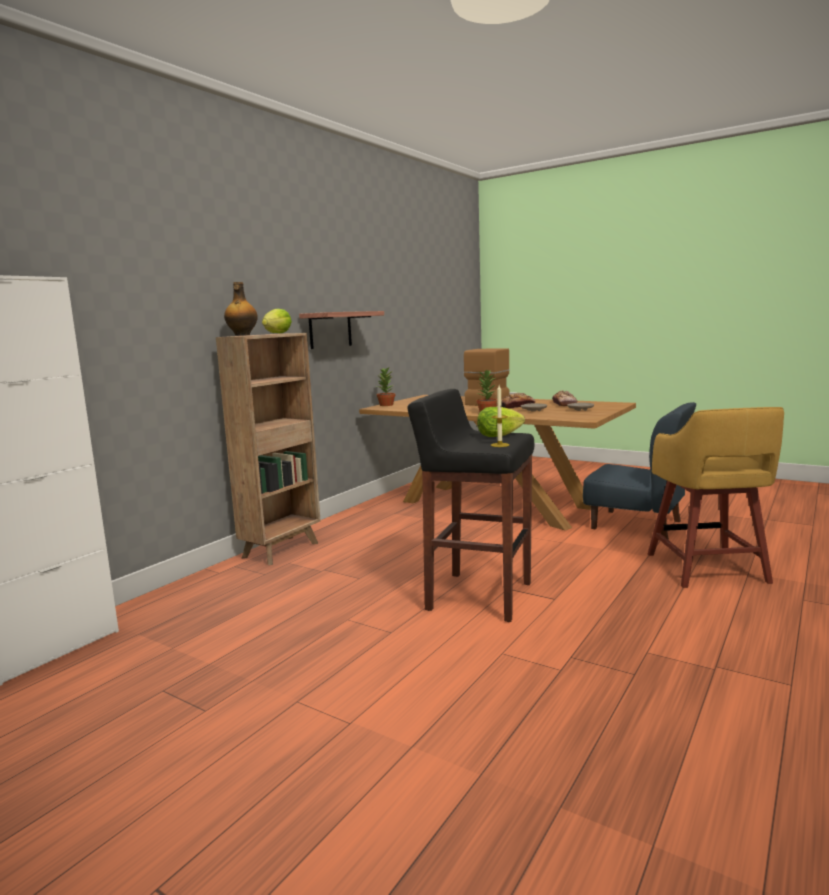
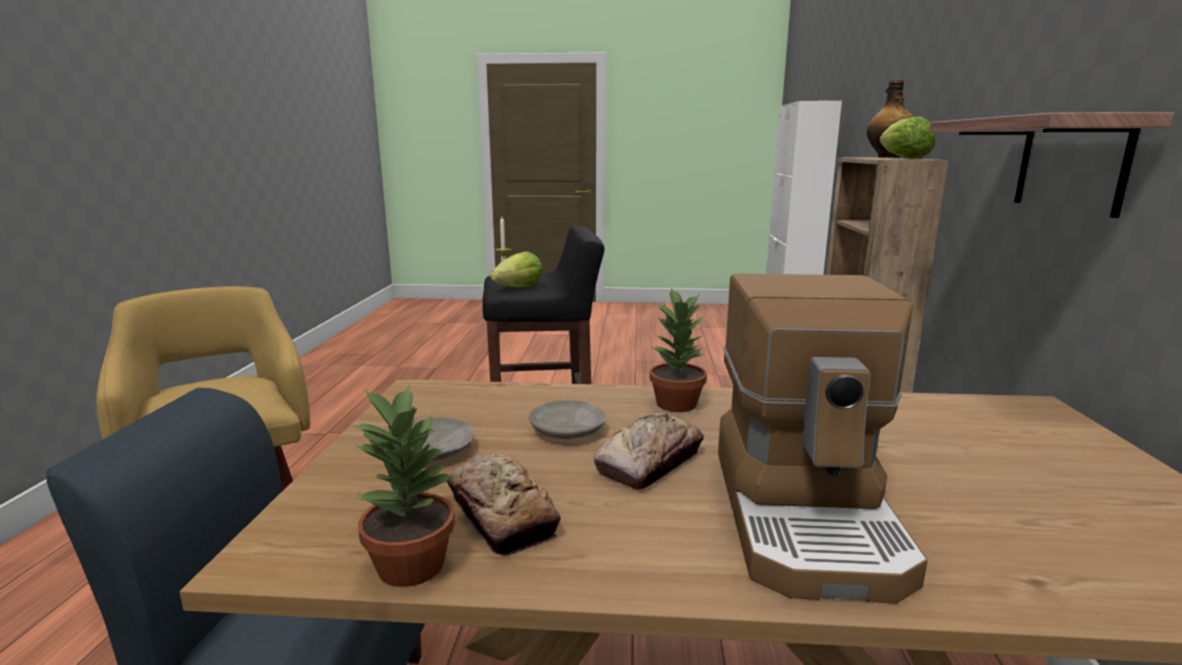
camera: 150 degrees right, 5 degrees up
(386, 405) = (1071, 429): potted plant -> potted plant (411, 564)

